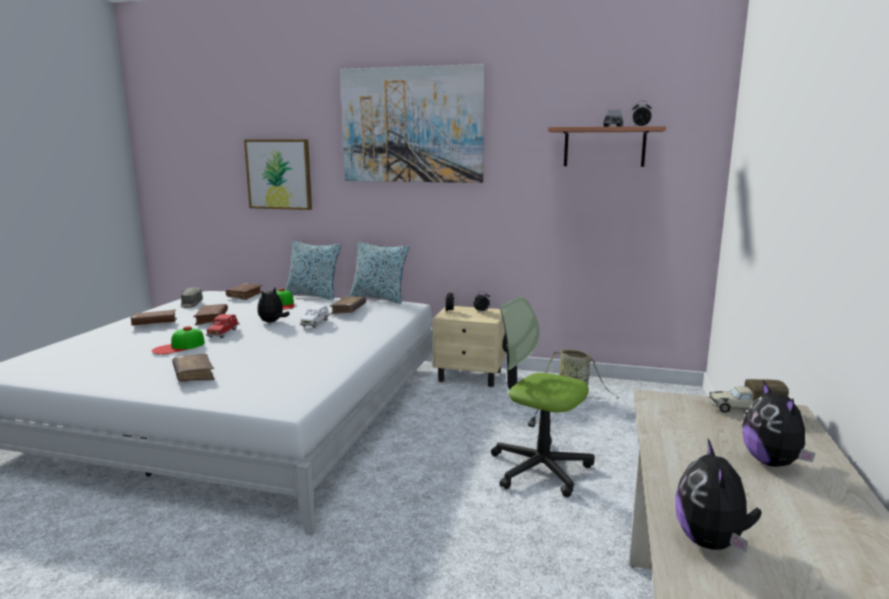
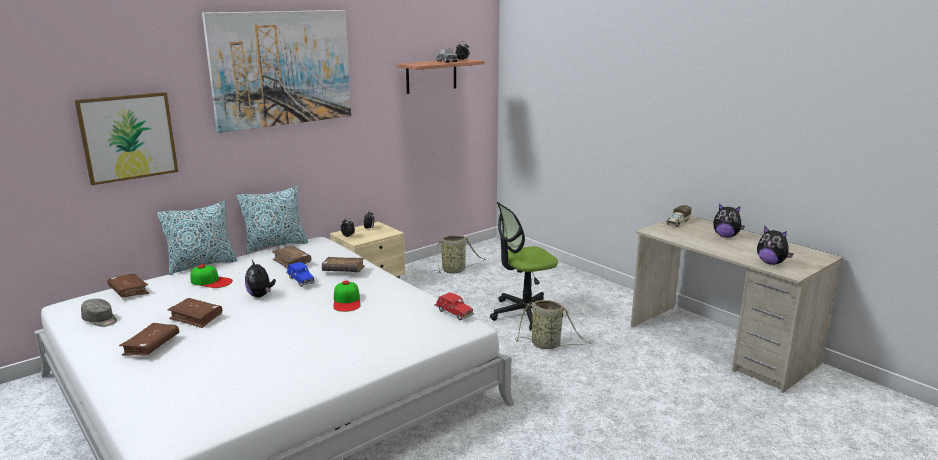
camera: 55 degrees left, 5 degrees up
(178, 347) = (263, 343): cap -> cap (347, 301)
(193, 375) = (351, 348): brown book -> brown book (343, 270)
(223, 333) = (256, 319): red toy car -> red toy car (453, 313)
(315, 323) = (300, 280): white toy car -> blue toy car
(481, 511) = (548, 345): none -> basket

